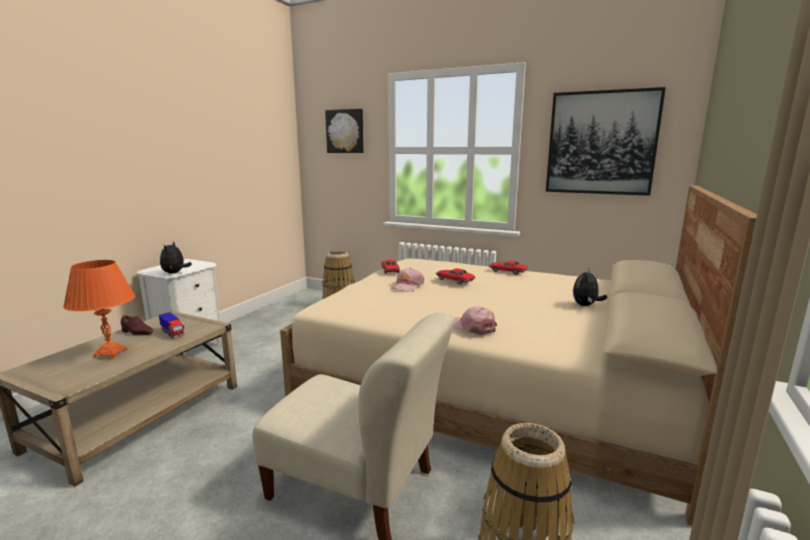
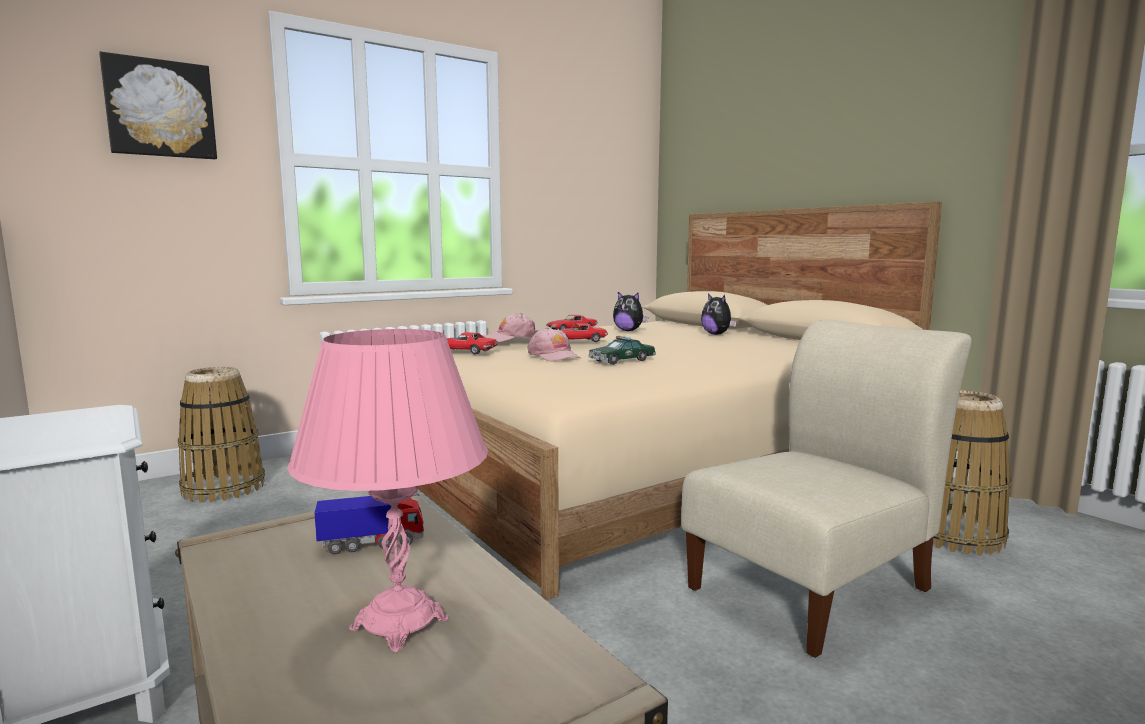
camera: 60 degrees left, 5 degrees down
(110, 353) = (400, 624): orange table lamp -> pink table lamp
(137, 332) = (282, 587): brown shoe -> none
(175, 273) = (121, 434): plush toy -> plush toy (628, 331)
(417, 300) = (622, 360): none -> toy car
(472, 327) = (742, 359): pink cap -> pink cap (511, 338)
(601, 143) = (584, 170): picture -> none

